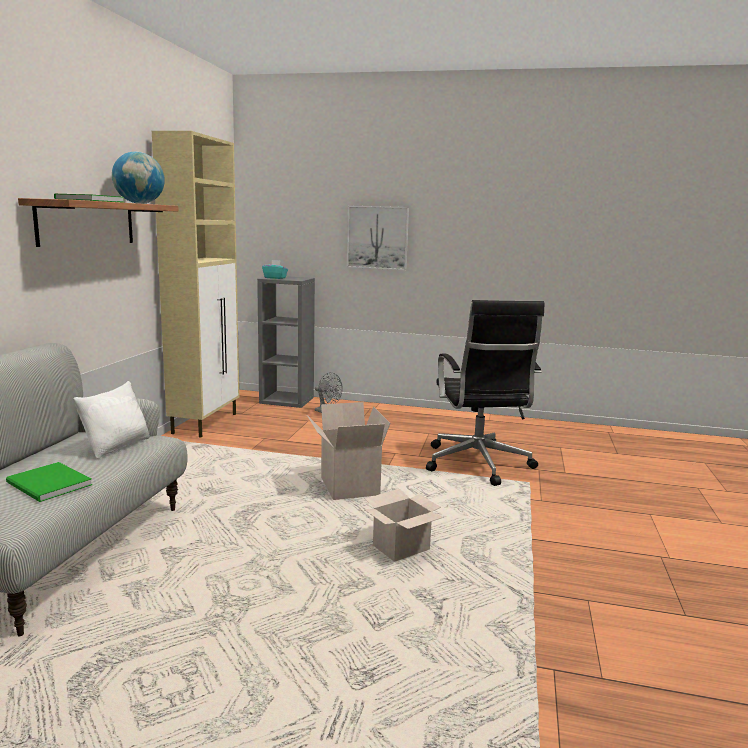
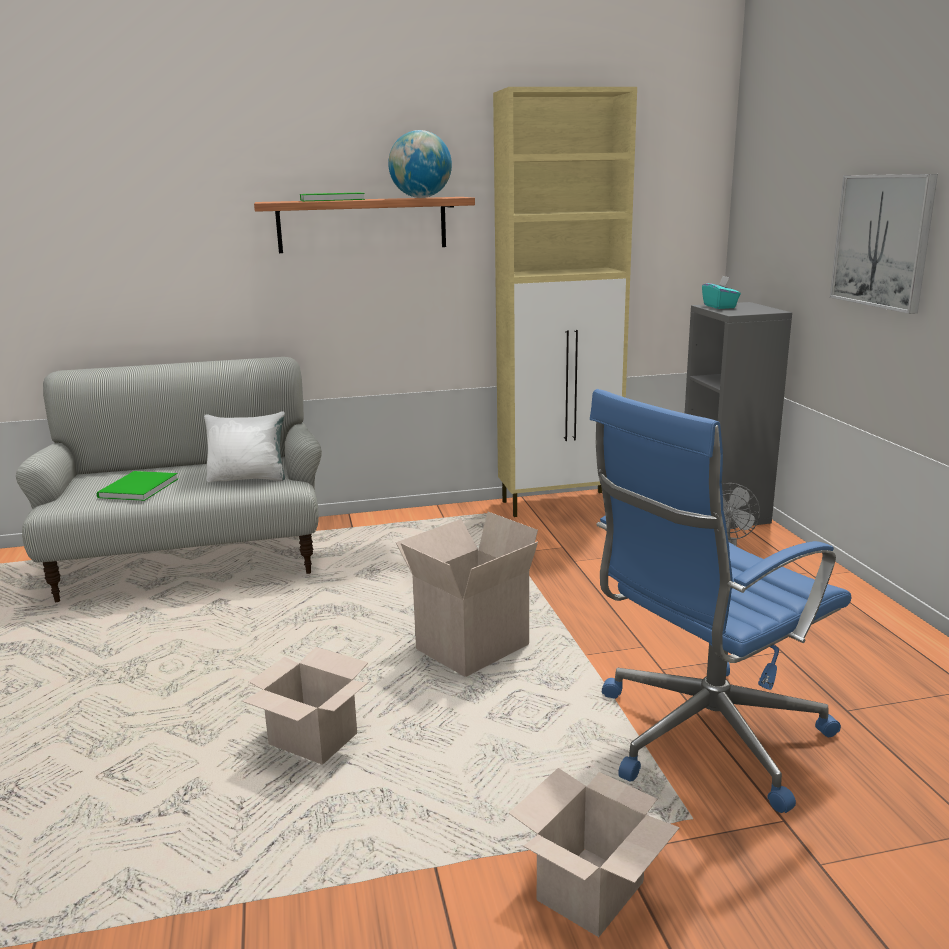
camera: 65 degrees right, 5 degrees up
(477, 464) = (704, 737): black office chair -> blue office chair
(563, 512) = (590, 893): none -> cardboard box

